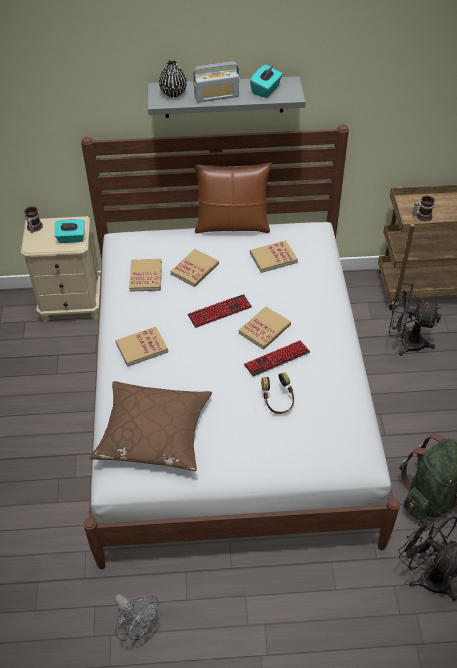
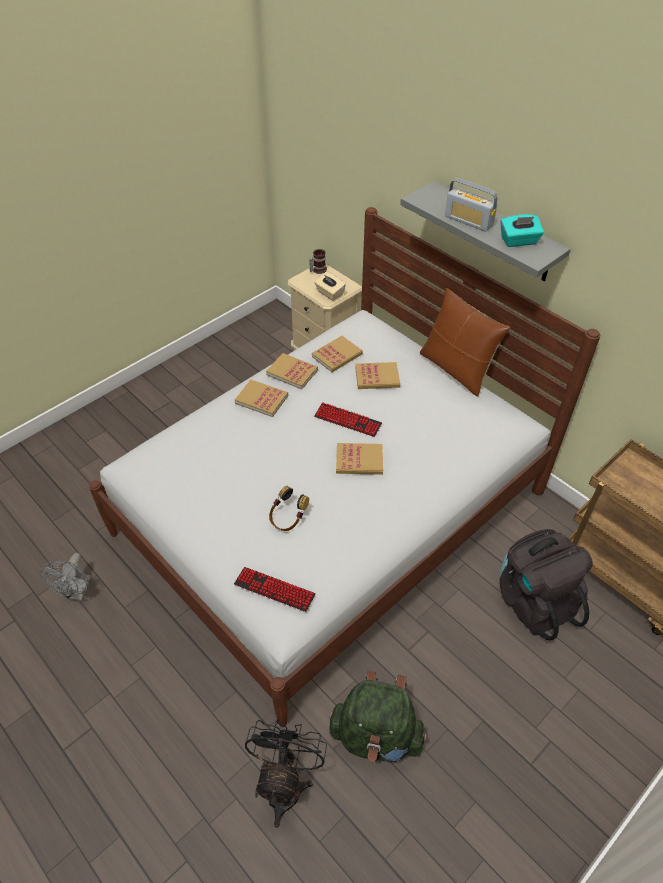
camera: 50 degrees right, 0 degrees up
(71, 238) = (329, 293): turquoise tissue box -> beige tissue box
(153, 433) = (185, 460): brown pillow -> none
(173, 93) = (438, 199): black vase -> none
(273, 258) = (448, 416): book -> book (292, 372)
(277, 359) = (334, 489): keyboard -> keyboard (274, 590)
(405, 342) = (534, 600): black fan -> black backpack
(422, 215) = (632, 487): mug -> none

